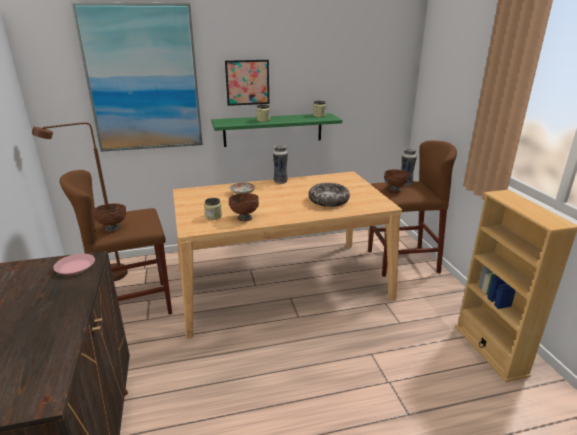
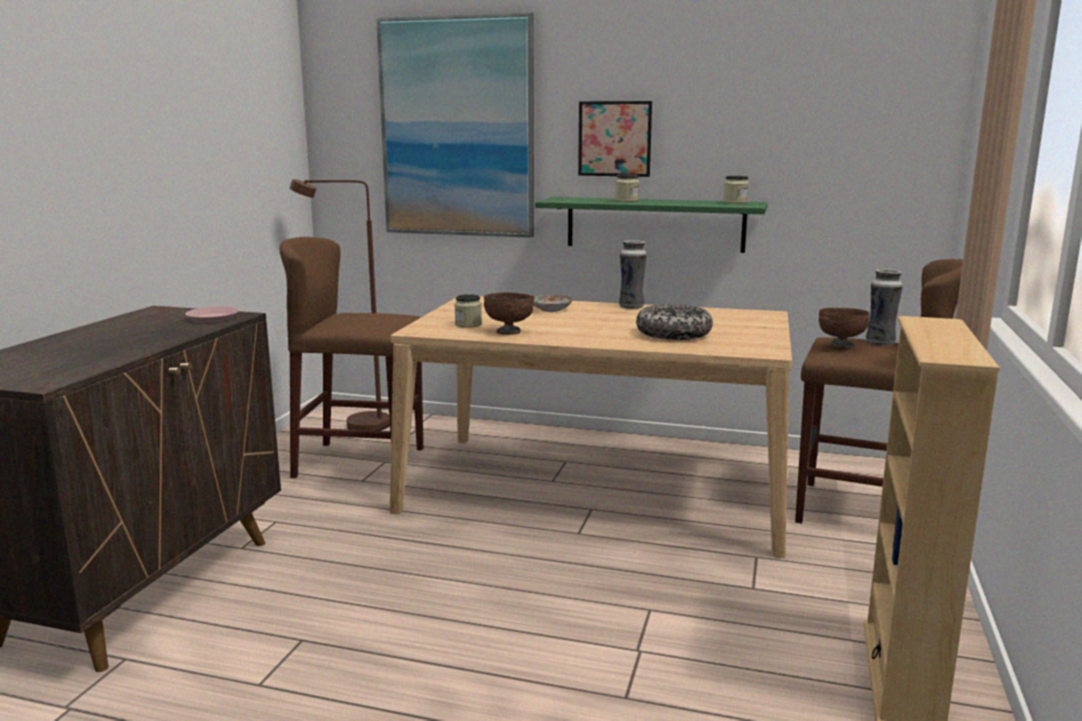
camera: 30 degrees right, 10 degrees down
(113, 228) = (338, 323): brown bowl -> none

